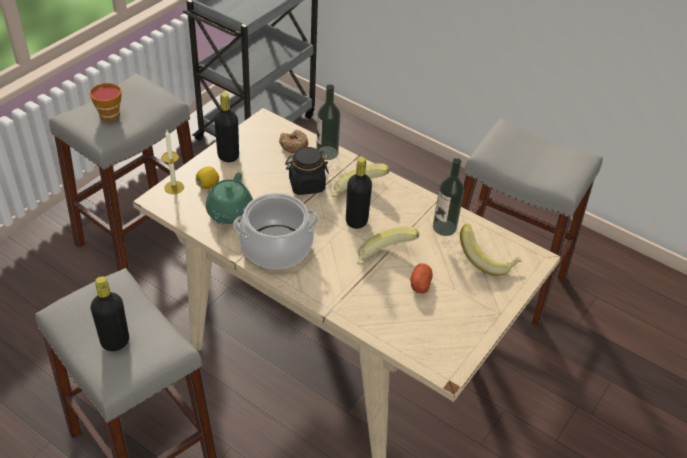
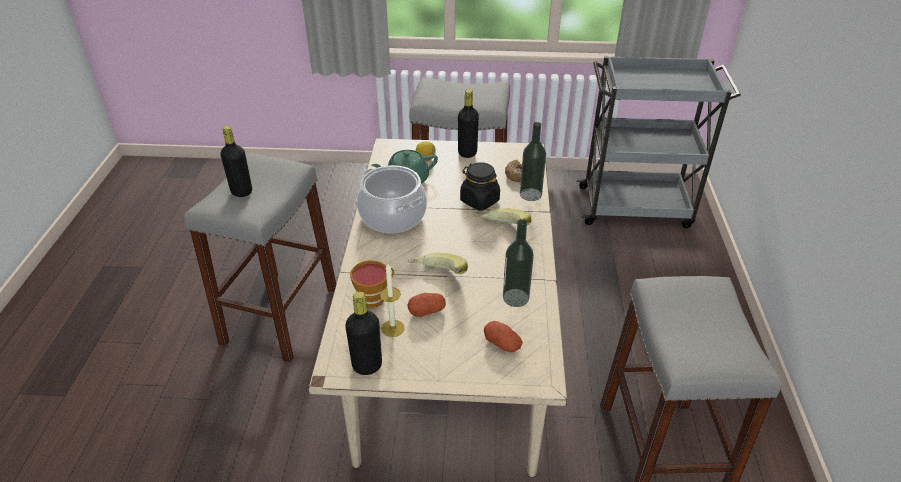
camera: 60 degrees right, 5 degrees down
(109, 113) = (452, 92): cup -> cup (375, 297)
(174, 187) = (407, 147): candle -> candle (393, 328)
(356, 221) = (466, 243): black bottle -> black bottle (367, 365)
(487, 260) = (502, 344): banana -> potato

